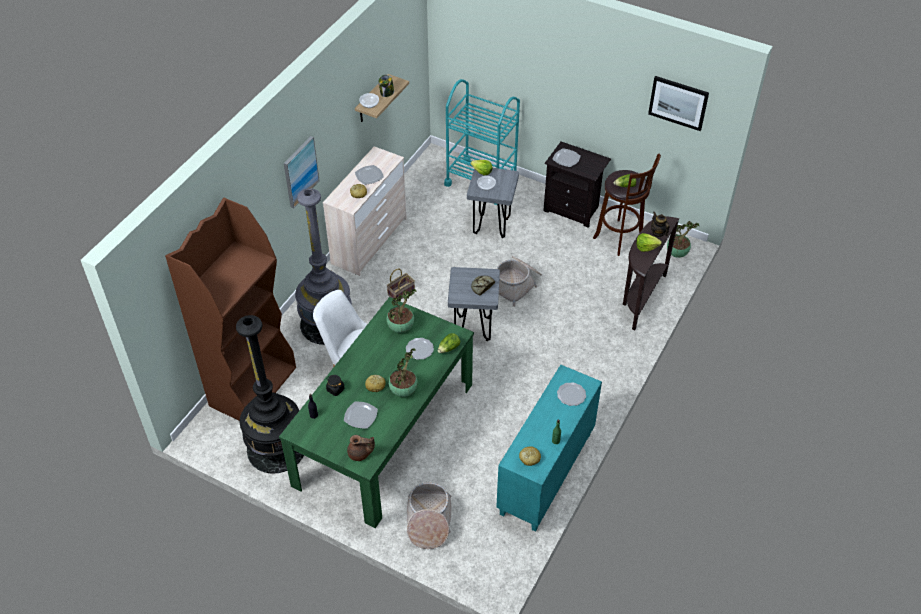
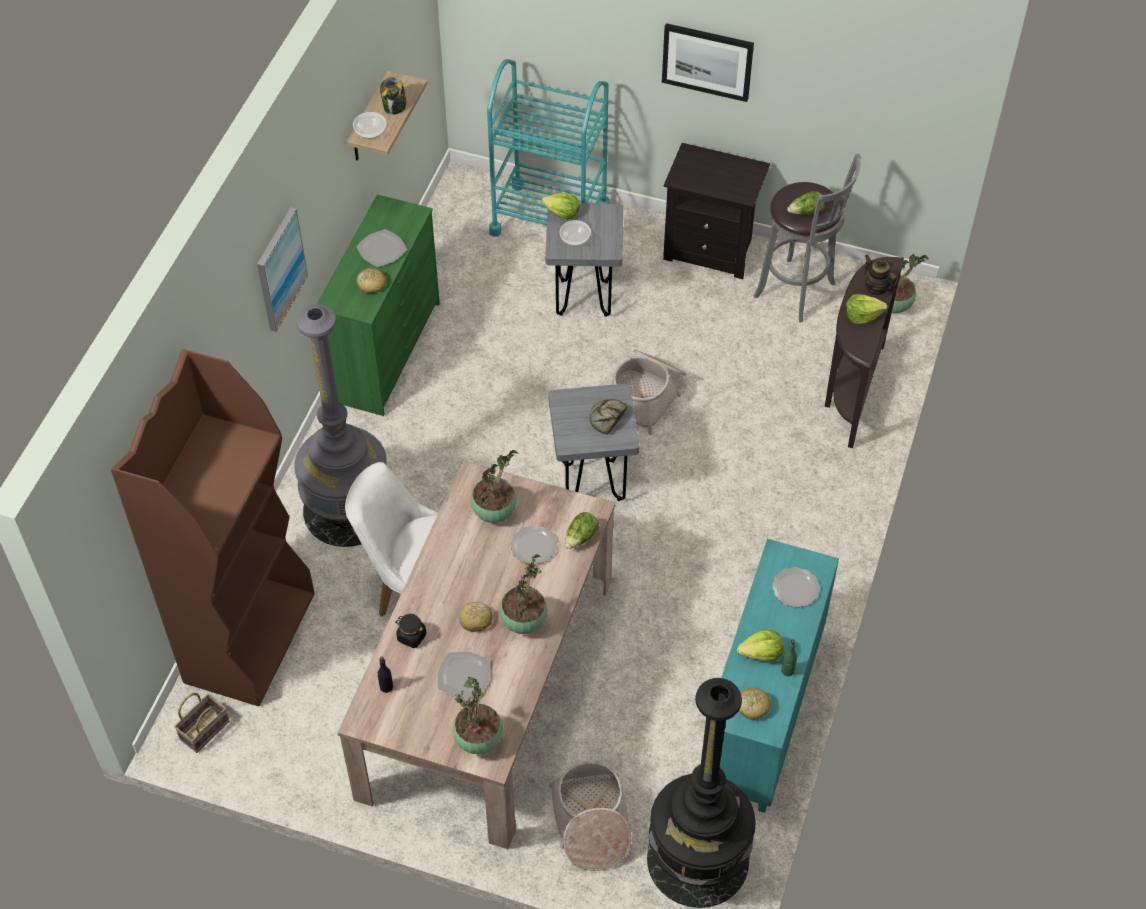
camera: 10 degrees left, 5 degrees up
(276, 448) = (314, 739): black floor lamp -> black floor lamp (698, 859)
(360, 454) = (478, 742): brown teapot -> potted plant
(370, 241) = (387, 352): beige dresser -> green dresser
(384, 433) = (487, 686): green dining table -> beige dining table
(401, 292) = (460, 435): basket -> basket (204, 729)
(542, 429) = (761, 654): none -> lettuce
(566, 158) = (697, 173): plate -> none
(620, 239) = (798, 292): brown stool -> grey stool
(678, 102) = (883, 68): picture -> picture (707, 61)

